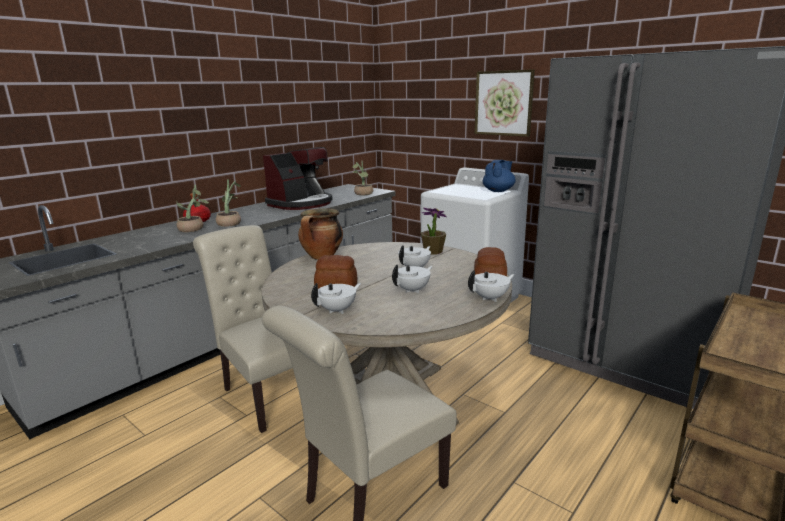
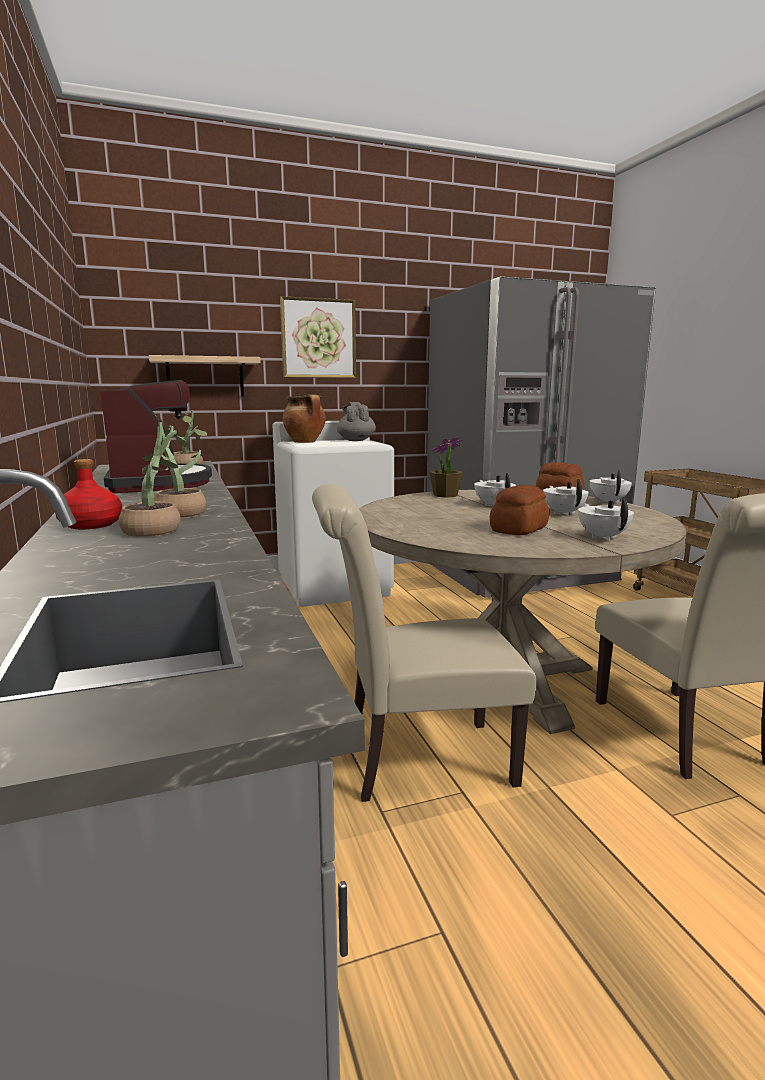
camera: 60 degrees left, 5 degrees down
(322, 257) = (390, 522): cooking pot -> cooking pot (306, 442)
(429, 131) = (205, 377): none -> shelf
(498, 191) = (356, 440): blue teapot -> grey teapot

